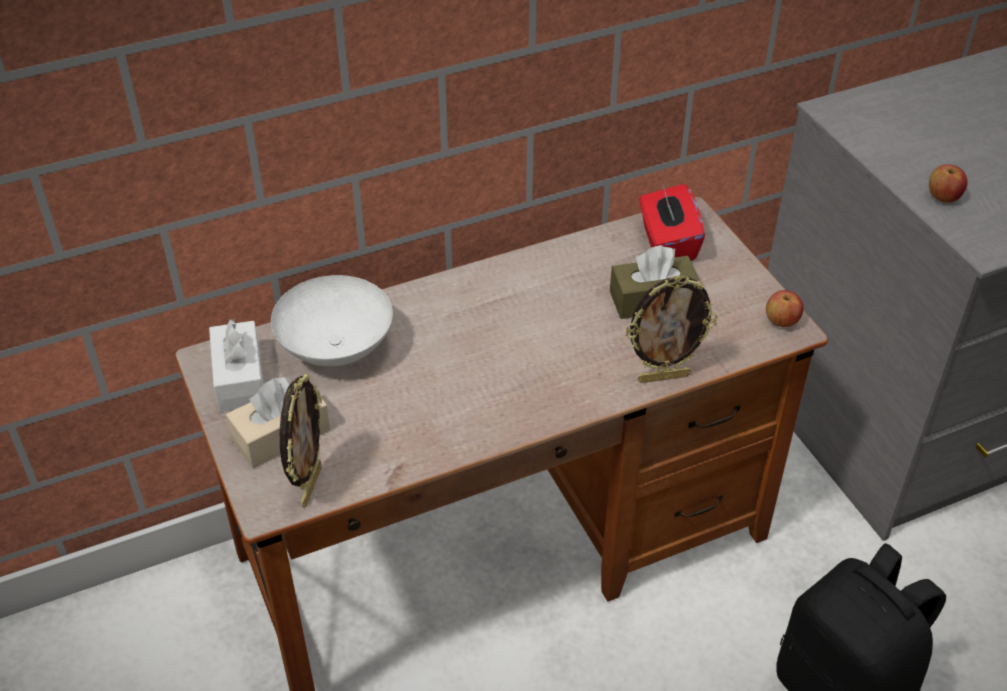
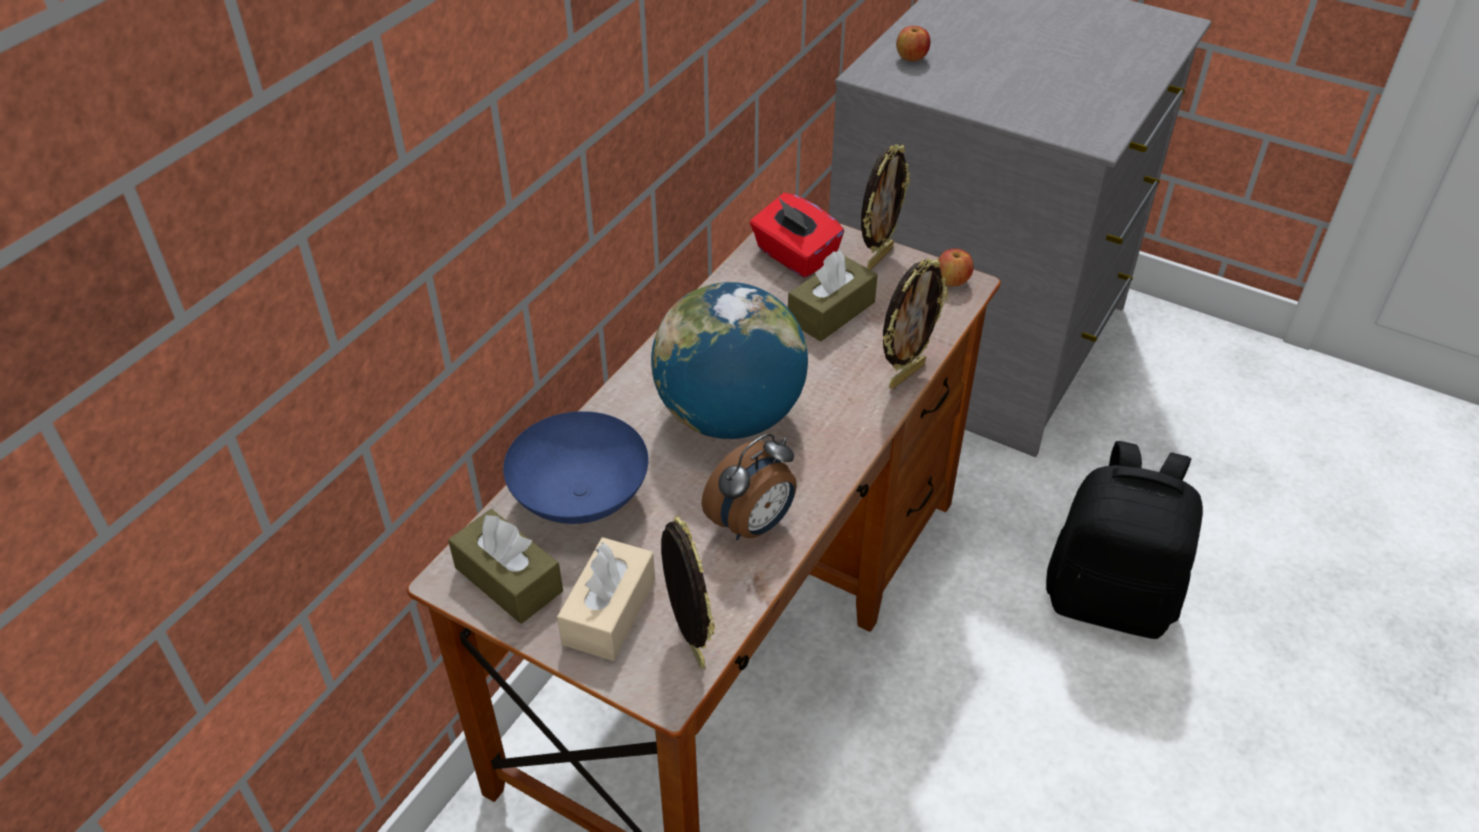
camera: 35 degrees left, 0 degrees up
(239, 378) = (508, 579): white tissue box -> brown tissue box
(336, 346) = (580, 496): white bowl -> blue bowl
(434, 429) = (753, 525): none -> alarm clock
(494, 342) = (729, 416): none -> globe
(737, 274) = (878, 257): none -> picture frame
(943, 197) = (1027, 113): apple -> apple (911, 58)

